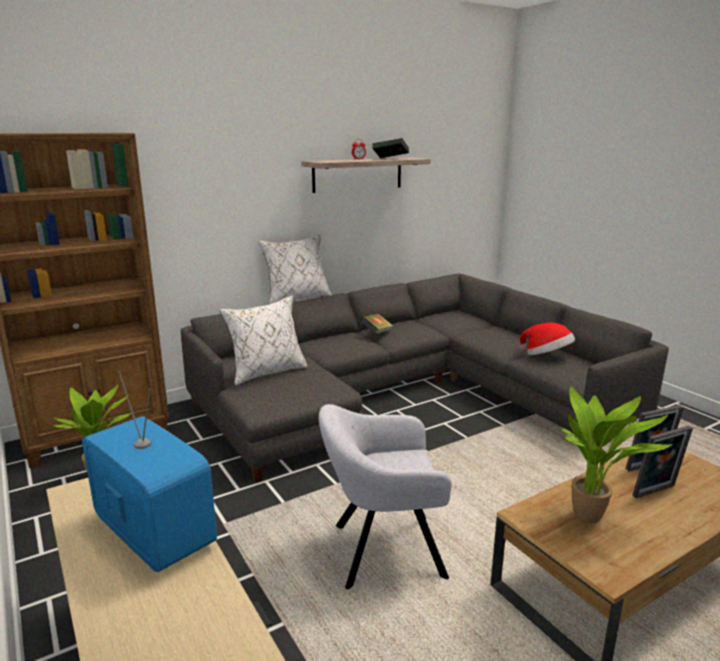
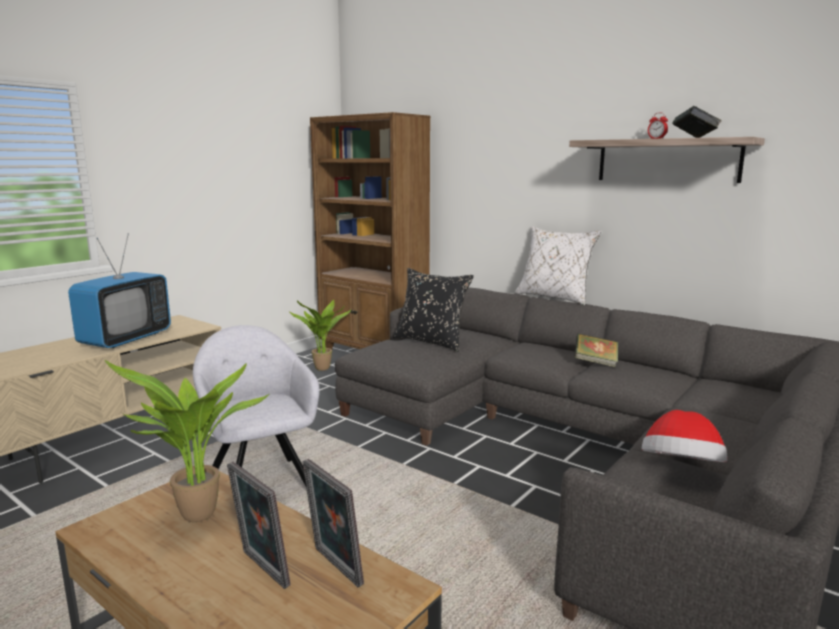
camera: 70 degrees right, 5 degrees down
(266, 372) = (431, 342): white pillow -> black pillow

